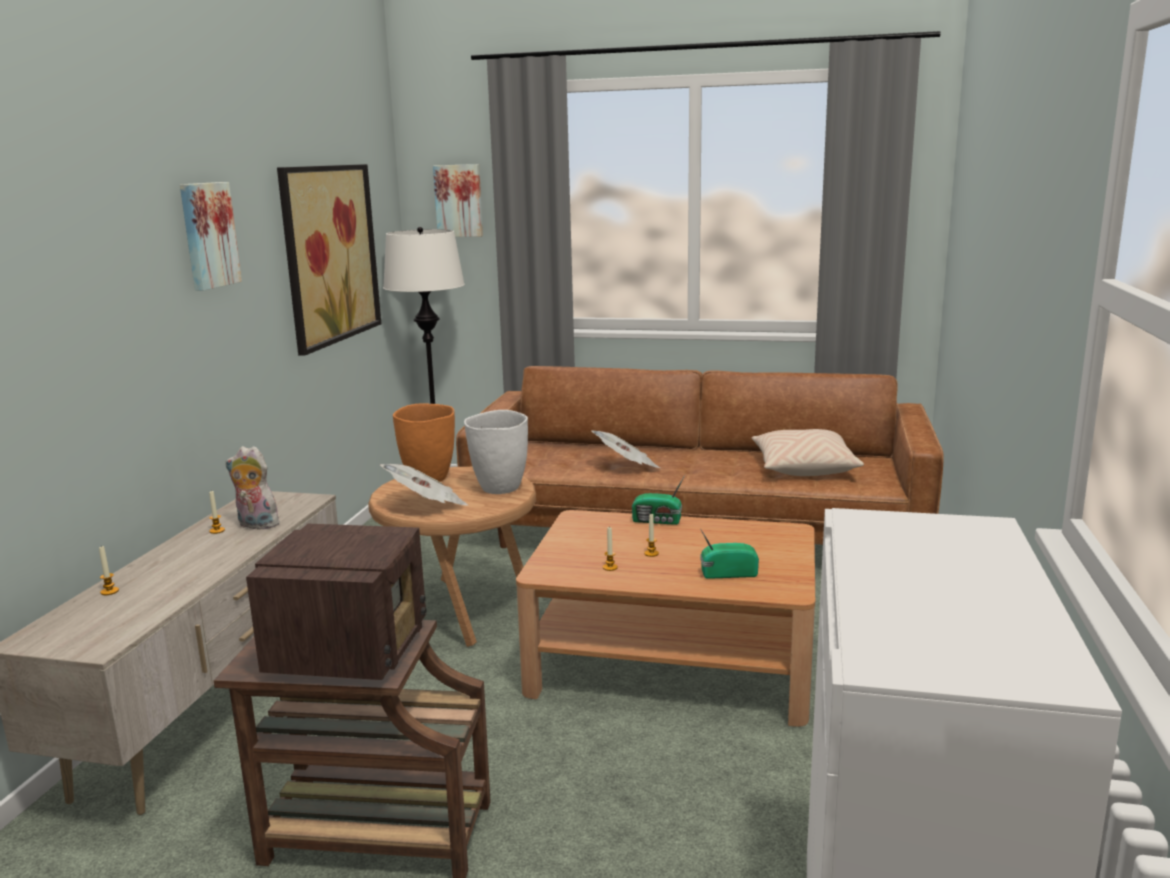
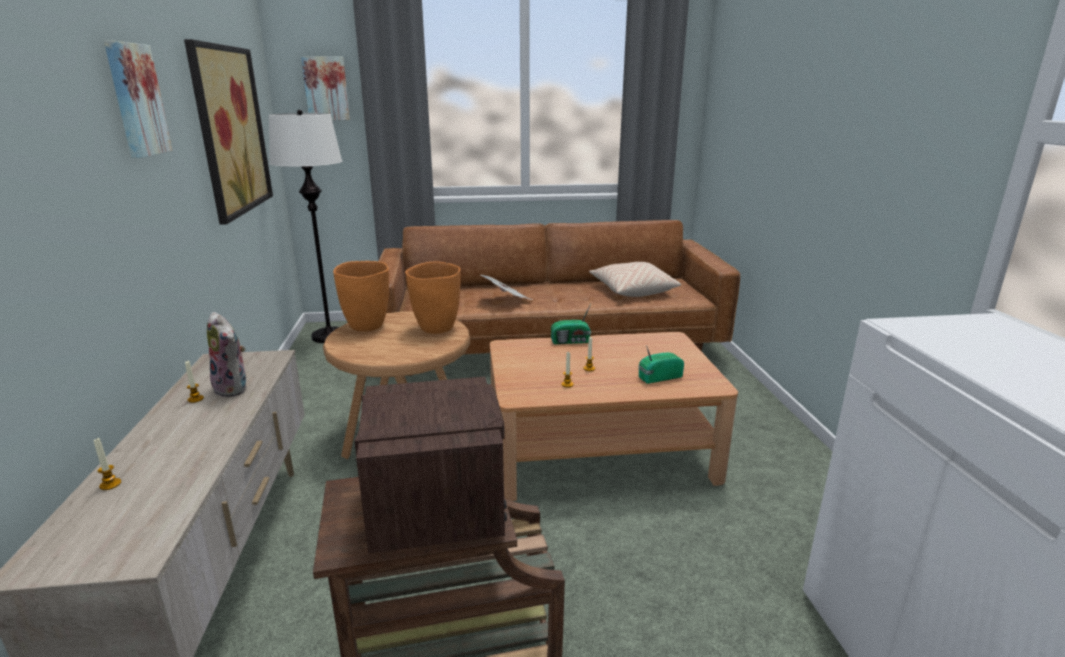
camera: 20 degrees left, 5 degrees up
(255, 525) = (234, 388): plush toy -> plush toy turned 135 degrees counterclockwise
(427, 505) = (384, 350): newspaper -> none
(500, 488) = (437, 328): white vase -> orange vase

